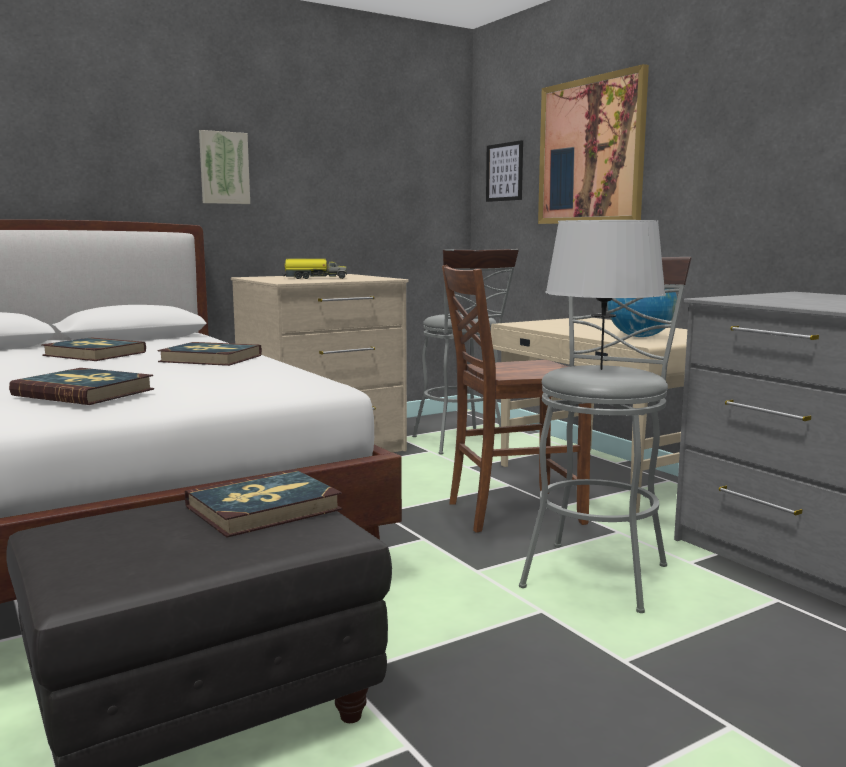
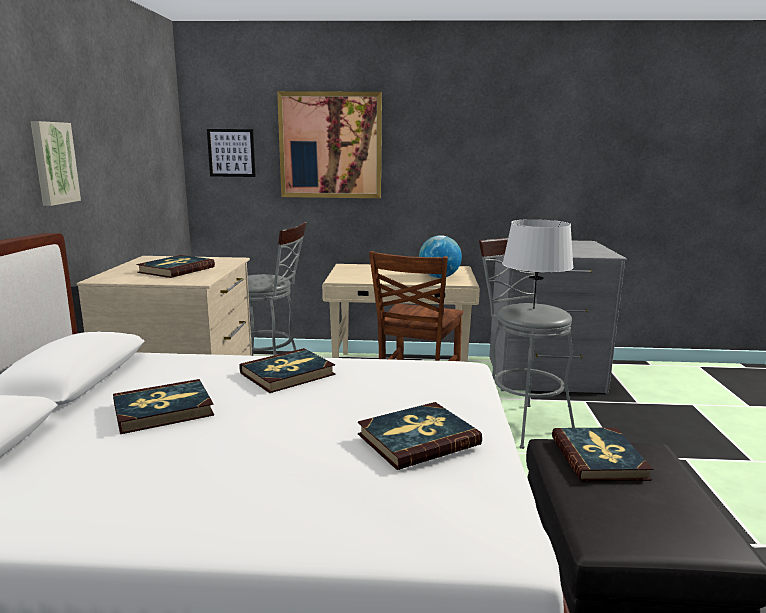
camera: 55 degrees left, 5 degrees up
(314, 278) = (176, 270): toy truck -> book

